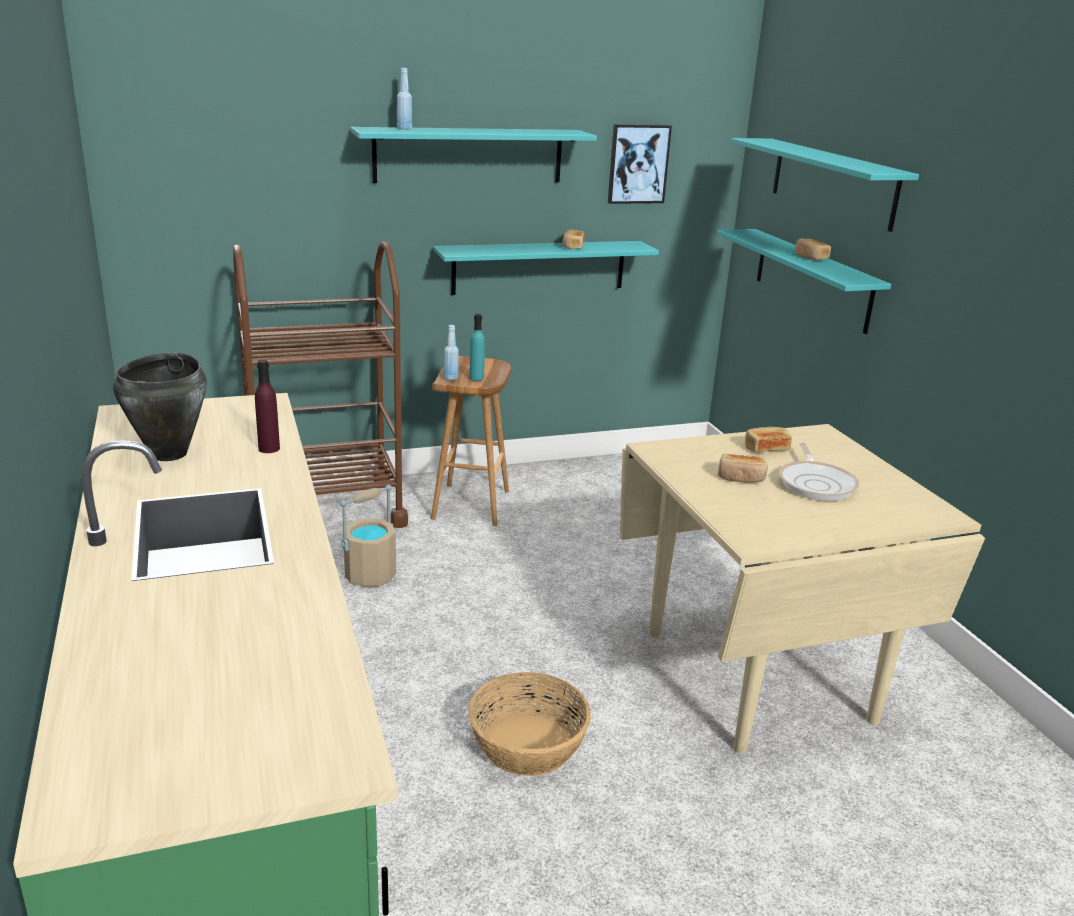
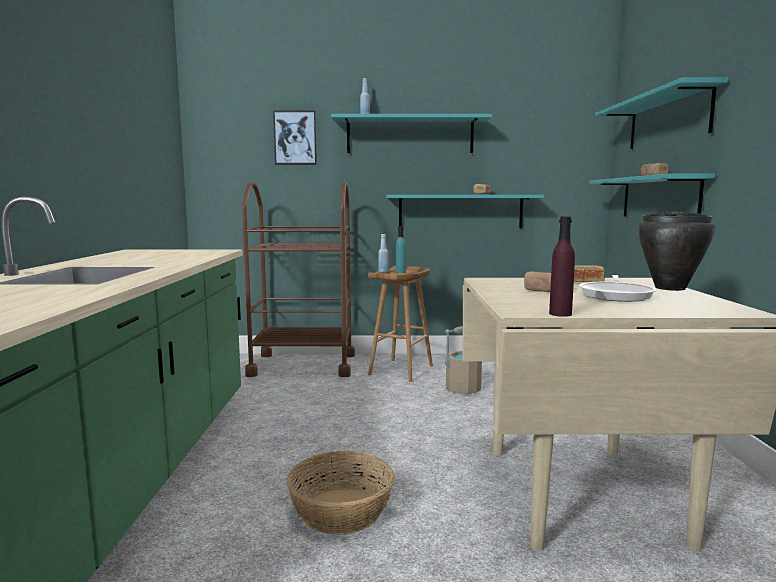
camera: 20 degrees right, 15 degrees down
(170, 454) = (127, 258): black cooking pot -> black cooking pot (670, 288)
(269, 448) = (190, 259): purple bottle -> purple bottle (560, 314)
(370, 575) = (304, 398): beige bucket -> beige bucket (463, 389)
(638, 164) = (530, 141): picture -> picture (295, 138)

